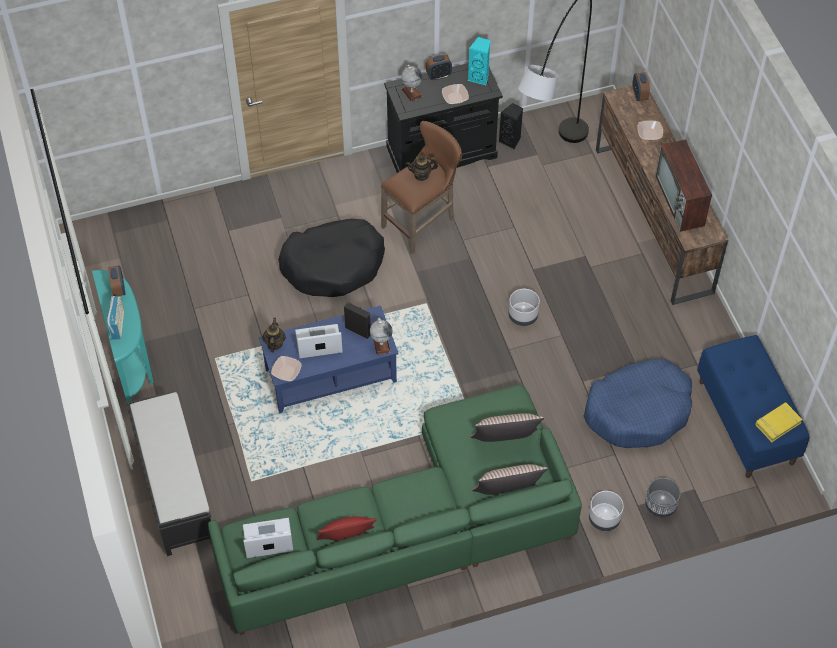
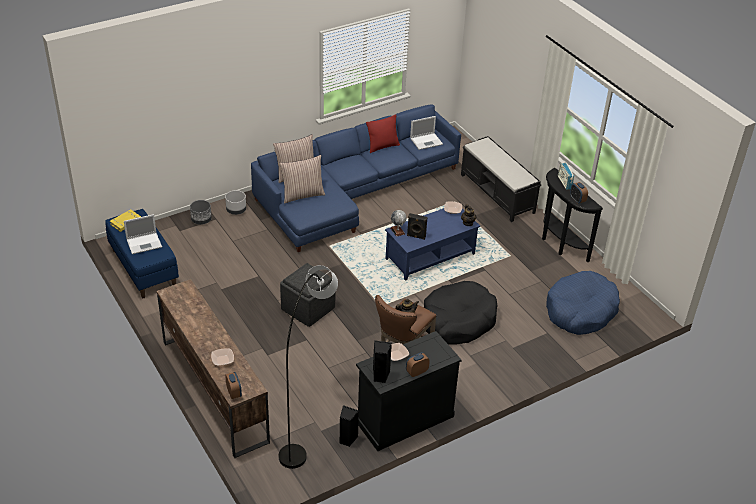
camera: 165 degrees right, 15 degrees down
(133, 368) = (559, 244): turquoise console table -> black console table
(317, 342) = (440, 227): laptop -> laptop (145, 243)
(411, 92) = (434, 354): globe -> none
(412, 529) = (351, 193): green sofa -> blue sofa
(479, 77) = (380, 376): turquoise speaker -> black speaker
(523, 316) = (308, 308): grey planter -> grey ottoman
(638, 411) = (218, 264): blue dog bed -> blue dog bed (580, 311)
(680, 202) = (194, 311): television -> none

